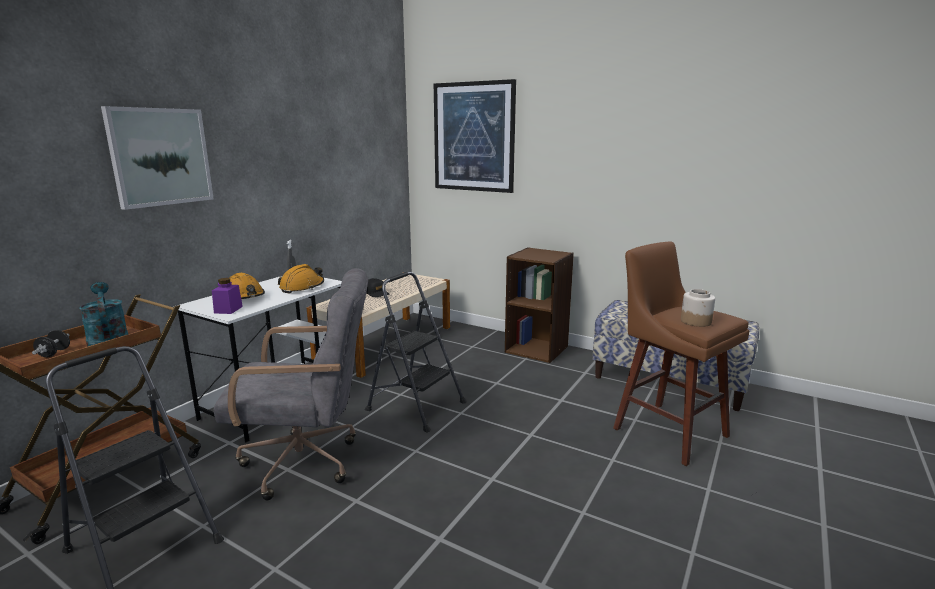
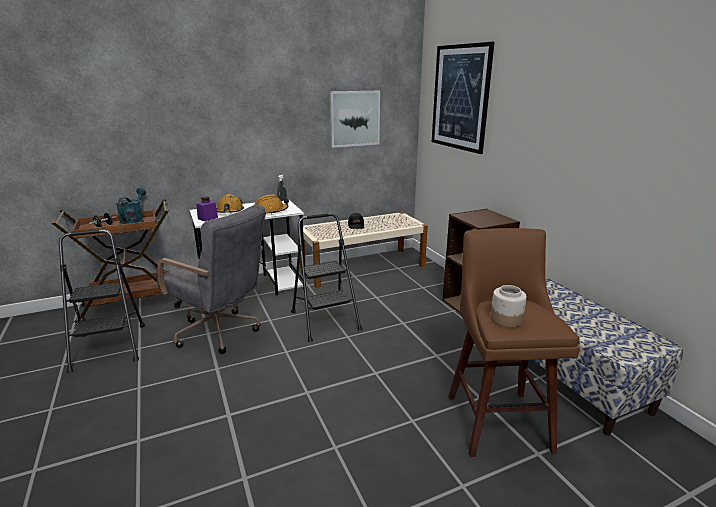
camera: 35 degrees right, 5 degrees up
(160, 157) = (186, 110): picture -> picture (354, 118)

